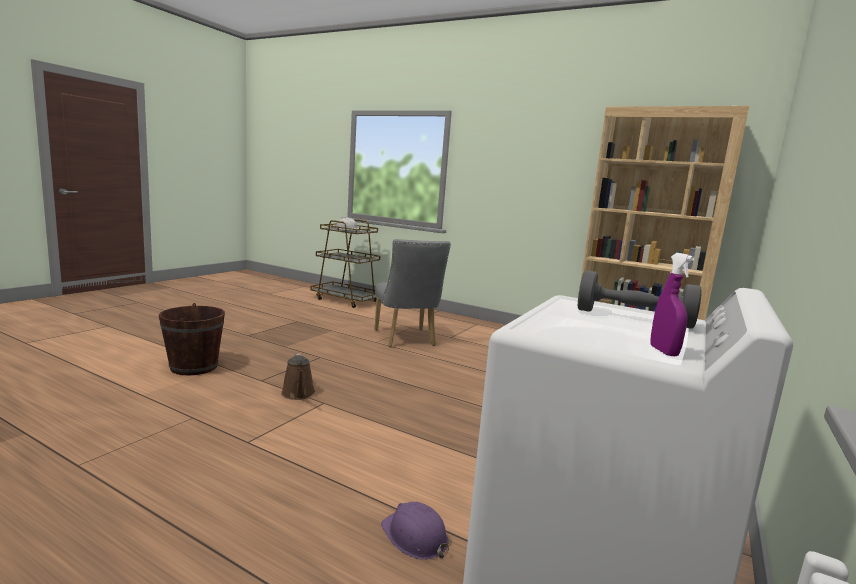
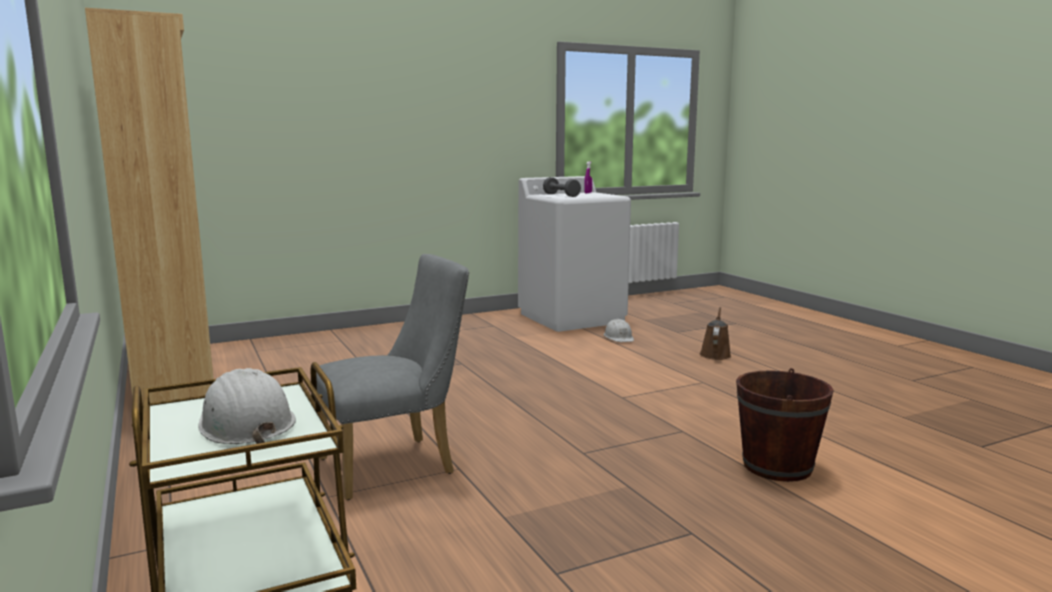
camera: 145 degrees left, 0 degrees up
(298, 394) = (644, 409): brown watering can -> brown watering can (715, 354)
(406, 339) = (396, 465): grey chair -> grey chair turned 45 degrees clockwise
(415, 536) = (619, 337): purple hard hat -> white hard hat

